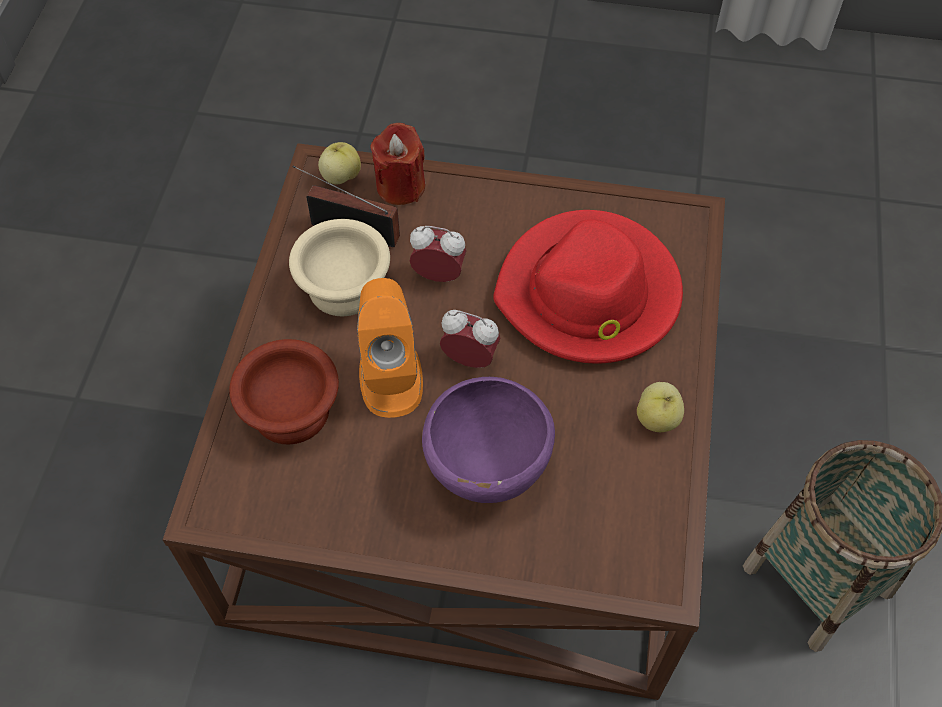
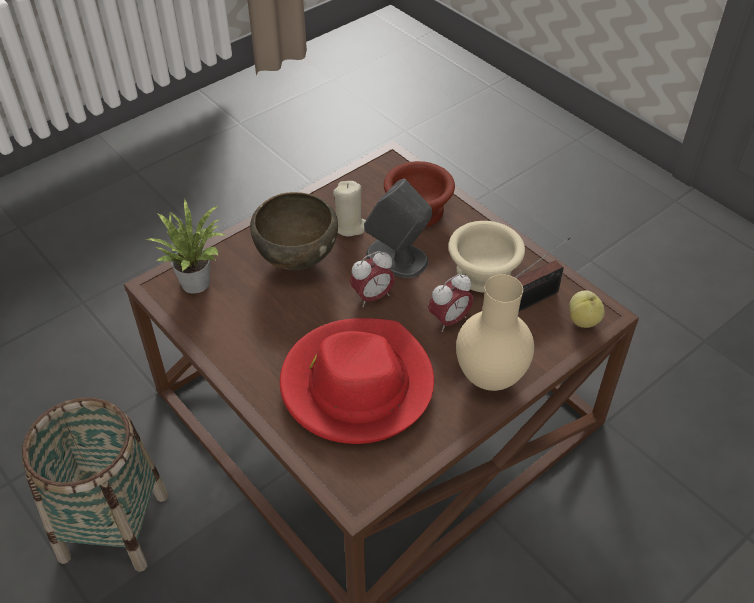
camera: 130 degrees right, 10 degrees down
(381, 461) = (349, 226): none -> beige candle
(390, 376) = (398, 258): orange speaker -> grey speaker
(400, 186) = (546, 345): red candle -> none
(481, 202) = (490, 379): none -> beige vase
(486, 471) = (296, 260): purple bowl -> brown bowl
(614, 549) = (196, 280): none -> potted plant
(658, 419) = (238, 351): apple -> none

